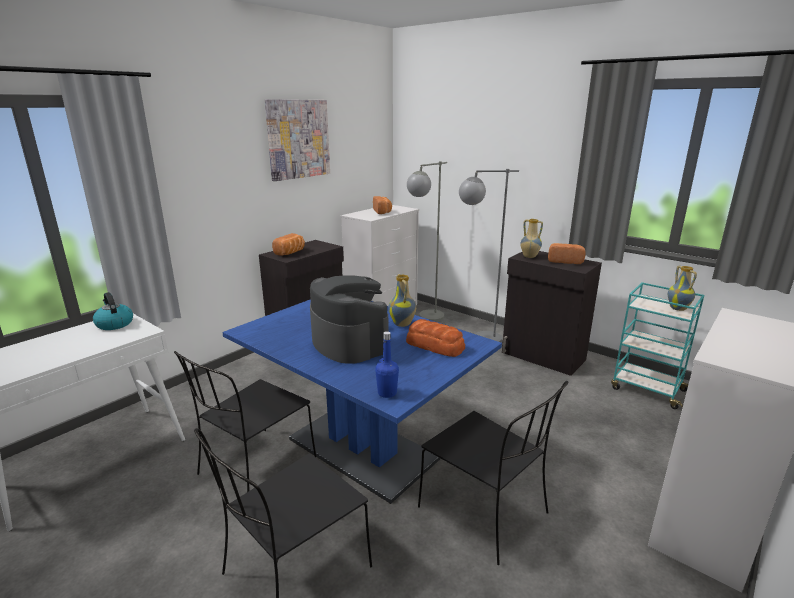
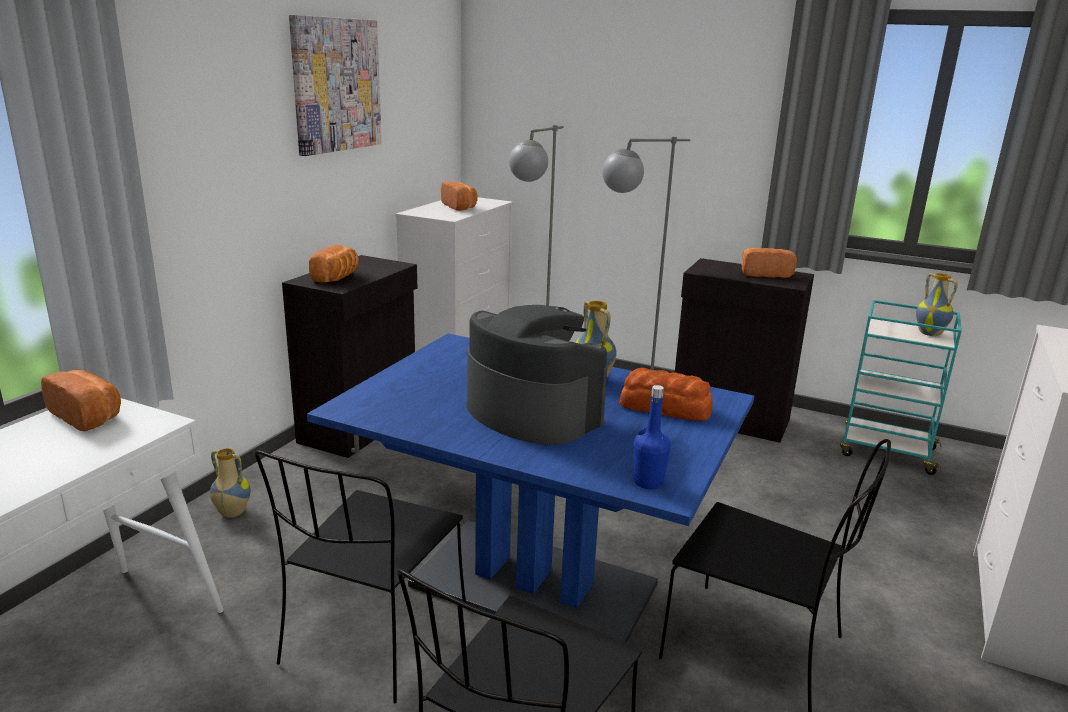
camera: 15 degrees left, 0 degrees up
(114, 324) = (89, 416): kettle -> bread
(529, 257) = (711, 269): vase -> vase (231, 513)

